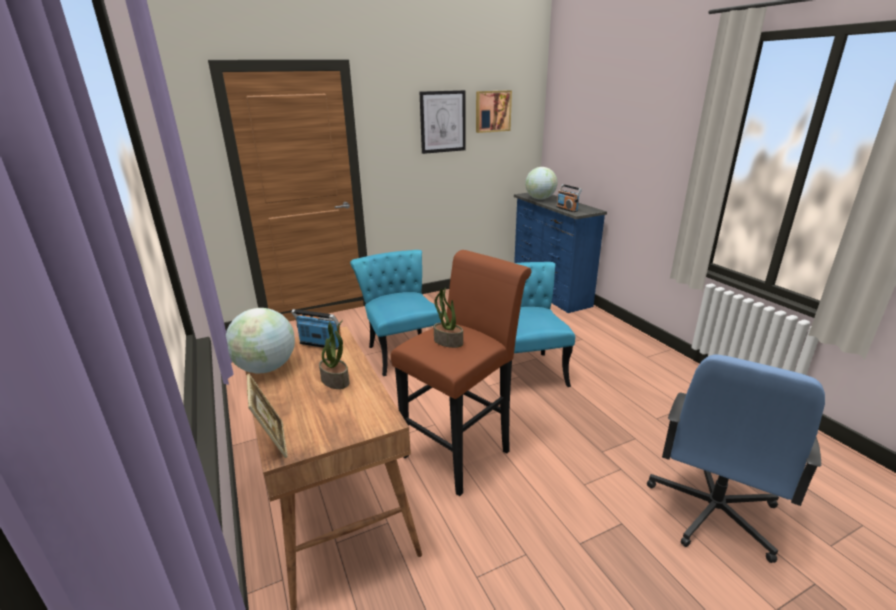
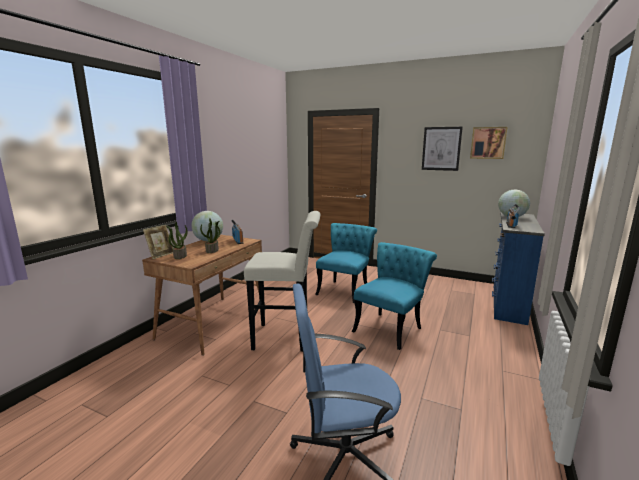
camera: 50 degrees right, 10 degrees down
(447, 342) = (273, 256): potted plant -> potted plant (180, 256)
(461, 450) = (286, 337): brown stool -> white stool

